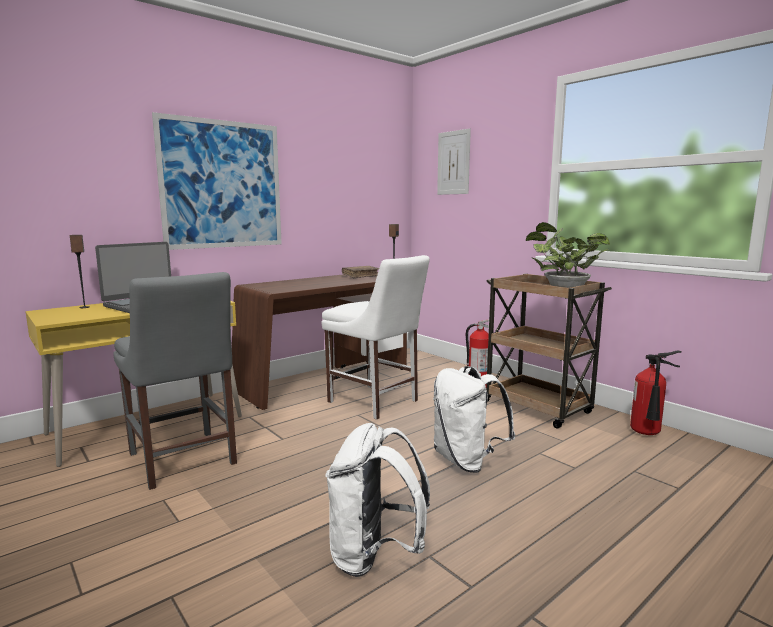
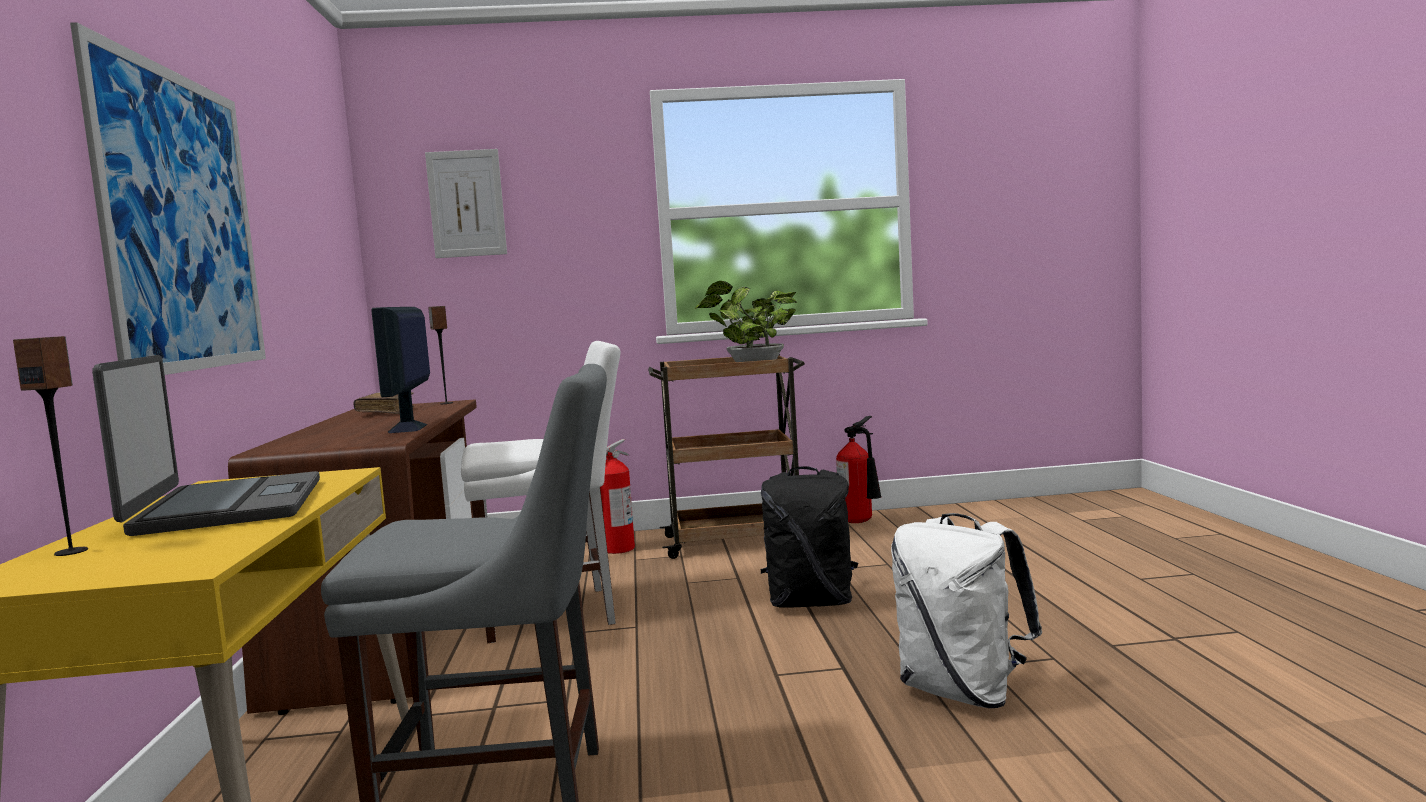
camera: 55 degrees left, 5 degrees down
(310, 287) = (408, 428): none -> monitor
(467, 461) = (811, 602): white backpack -> black backpack

